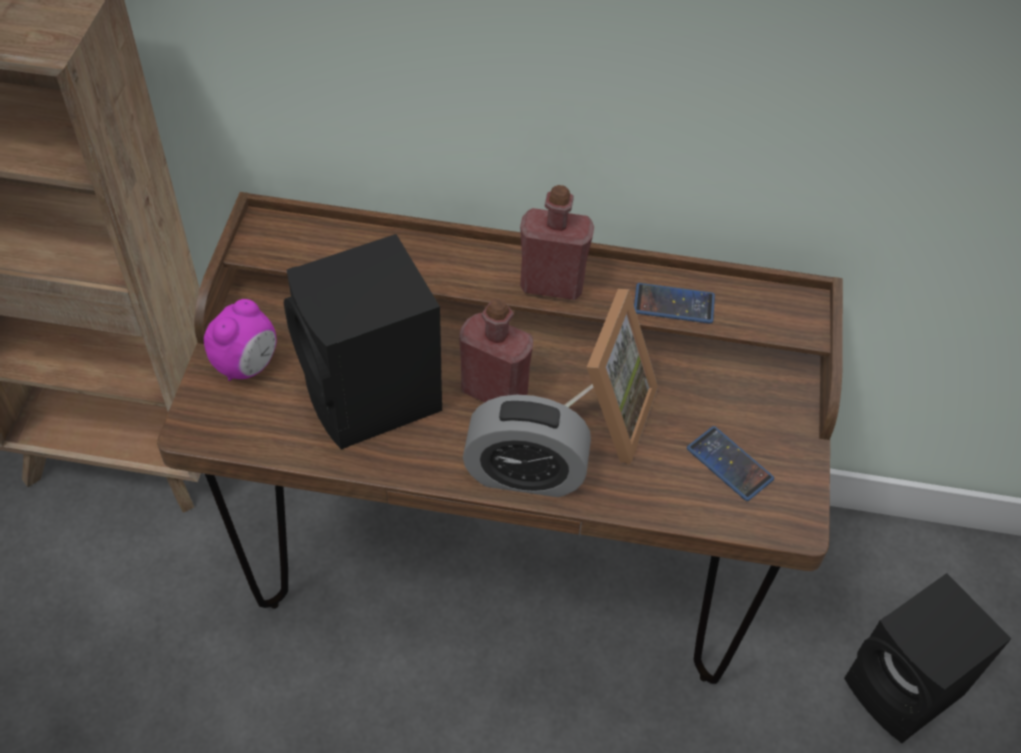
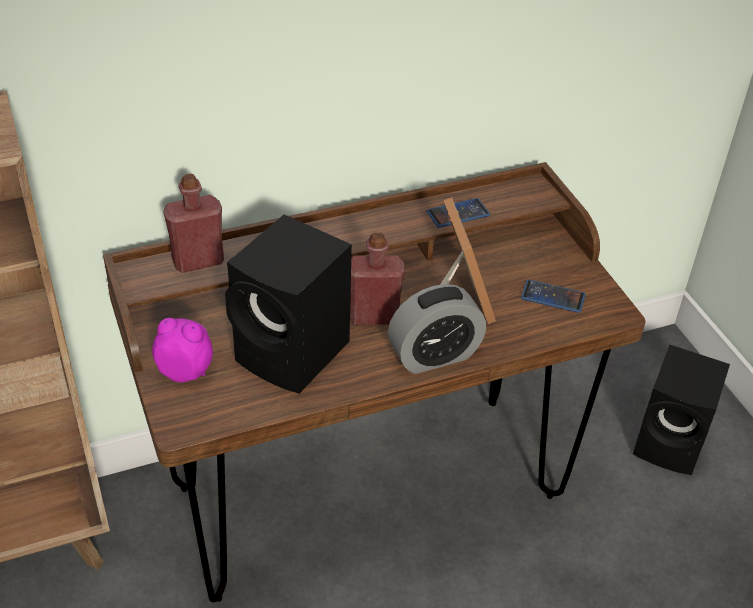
camera: 30 degrees left, 10 degrees down
(247, 365) = (185, 370): alarm clock -> alarm clock turned 75 degrees counterclockwise
(552, 284) = (372, 231): red bottle -> red bottle (198, 261)

